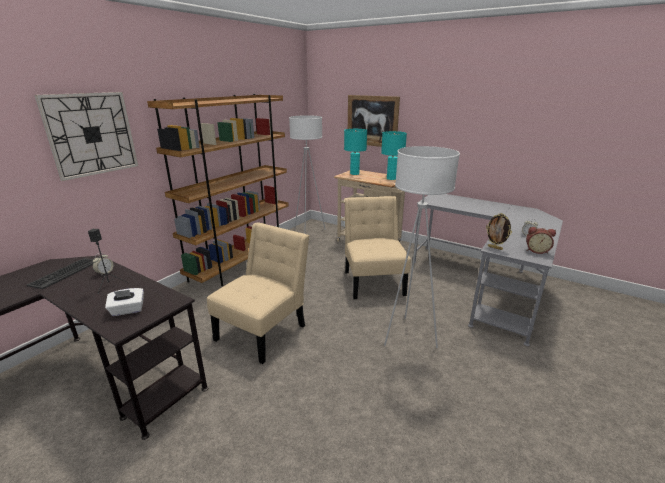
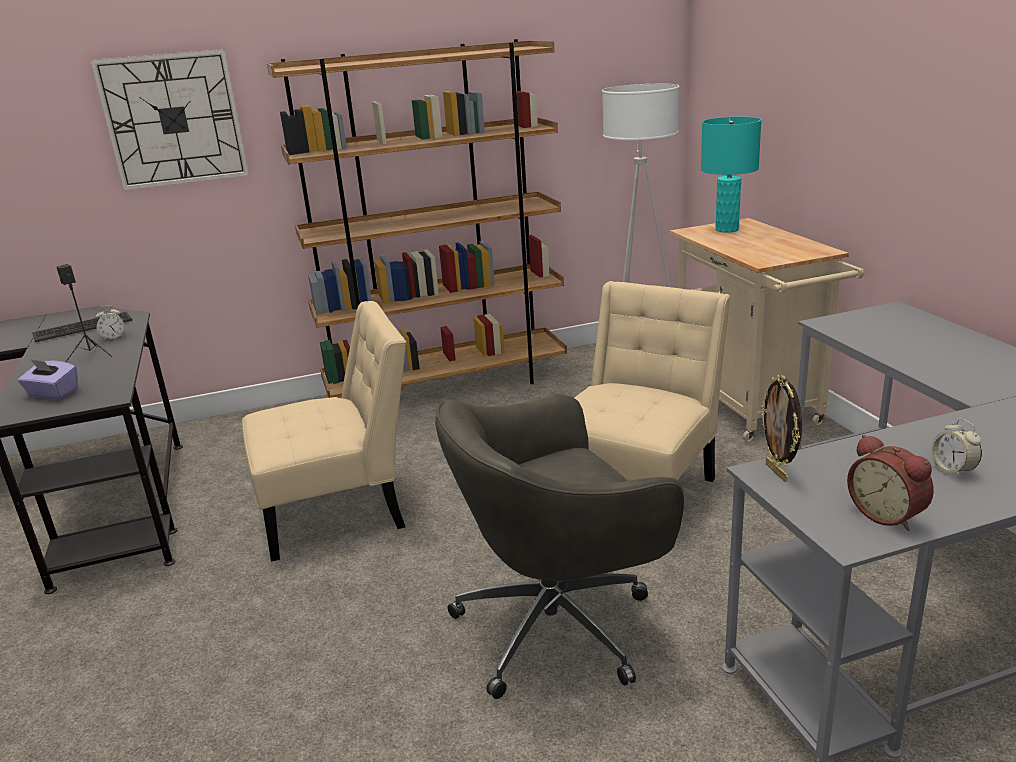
camera: 40 degrees right, 0 degrees up
(128, 310) = (53, 393): white tissue box -> purple tissue box
(372, 121) = (792, 98): picture -> none
(391, 178) = (792, 251): turquoise table lamp -> none
(408, 335) = (559, 625): white floor lamp -> grey office chair

